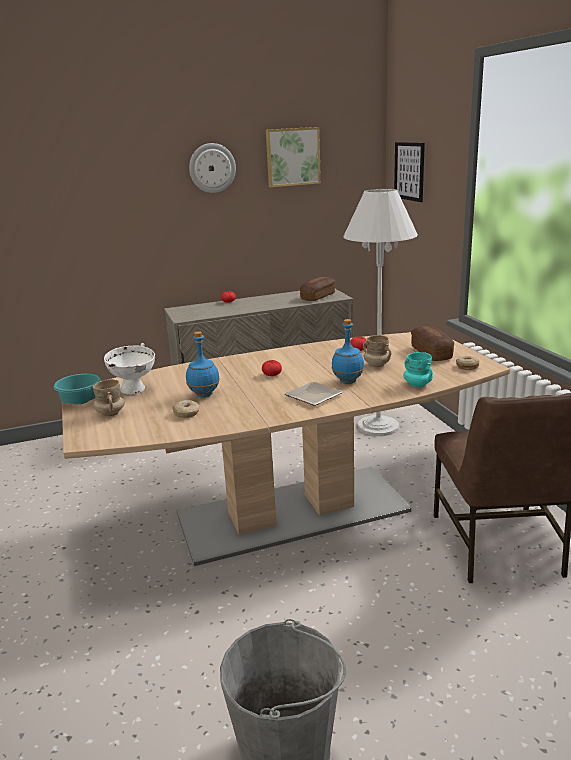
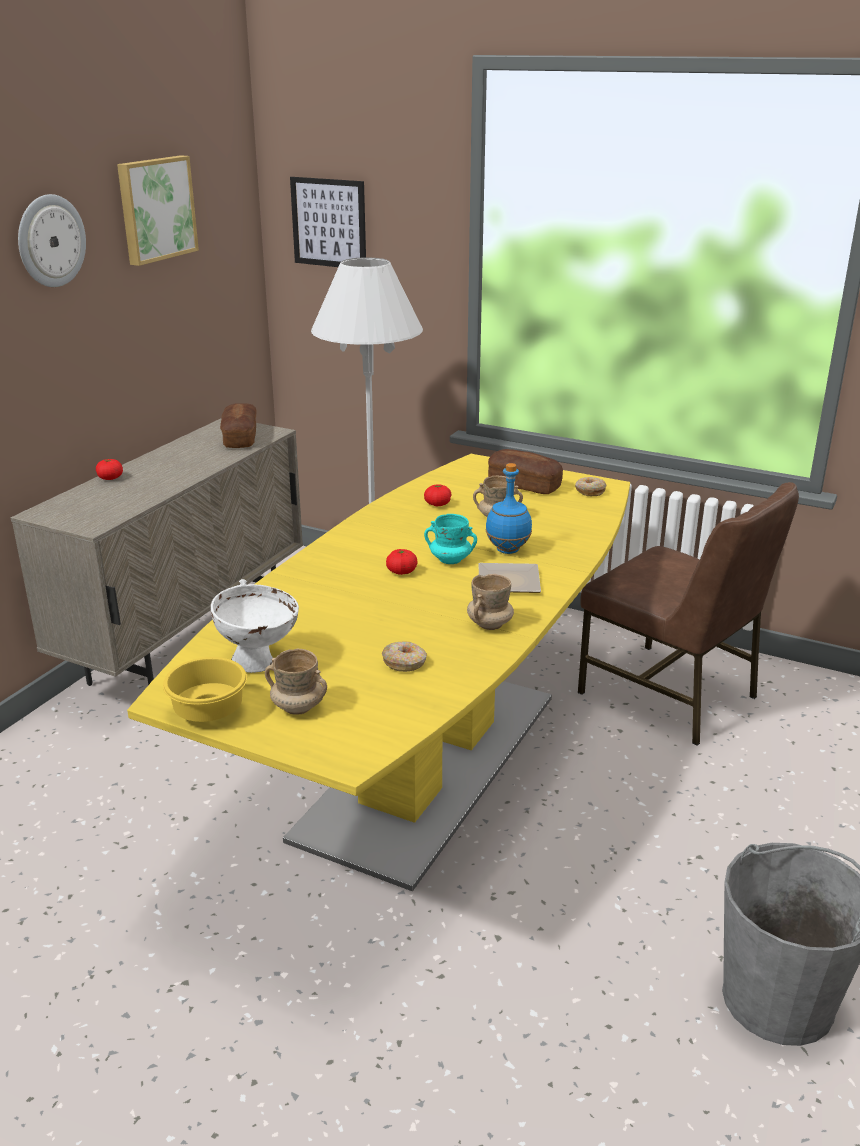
camera: 45 degrees left, 5 degrees up
(82, 402) = (211, 711): turquoise bowl -> yellow bowl
(203, 395) = (373, 630): blue bottle -> none
(260, 412) = (489, 624): none -> beige mug
(291, 512) = (429, 764): brown dining table -> yellow dining table
(417, 384) = (584, 529): turquoise mug -> turquoise mug (450, 560)

